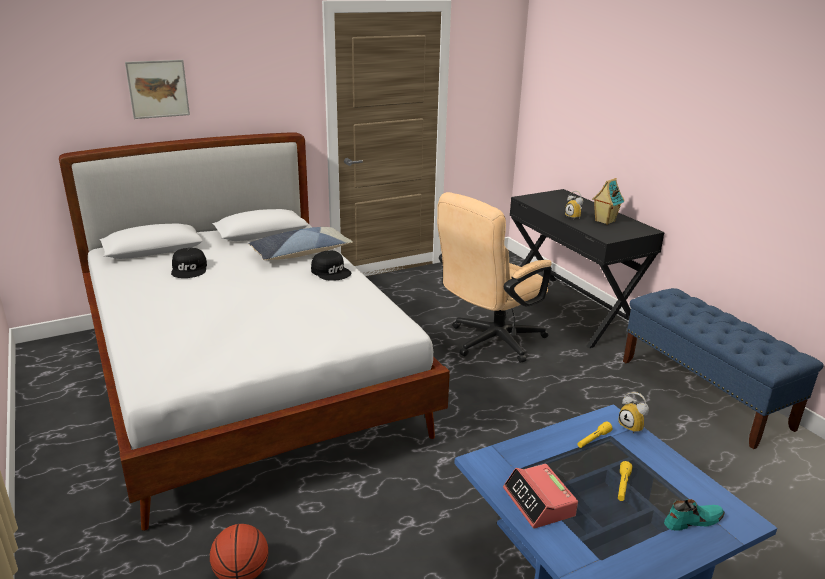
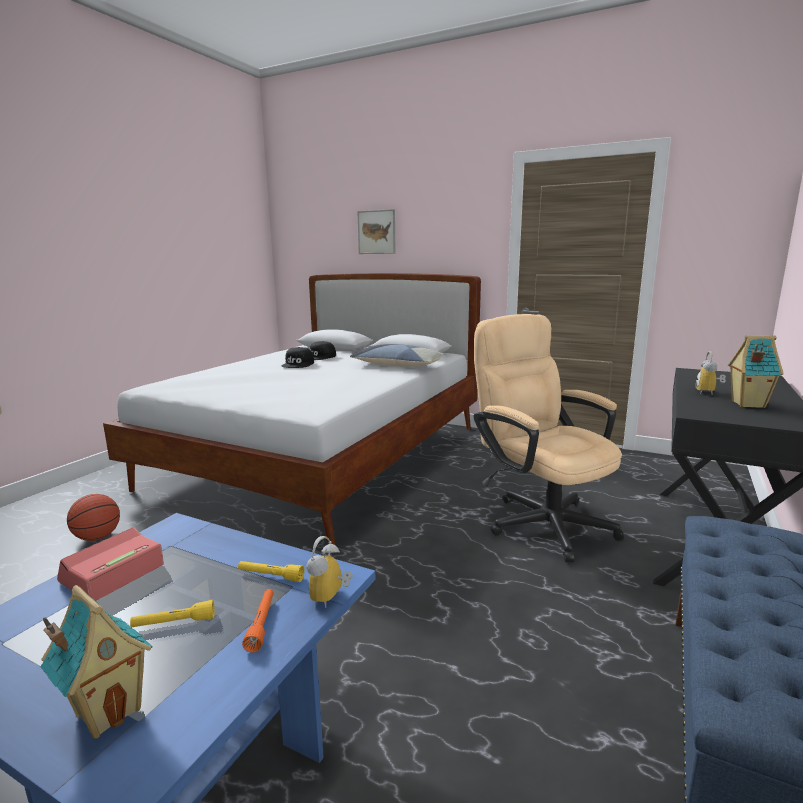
camera: 55 degrees right, 10 degrees down
(331, 271) = (381, 376): black cap -> black cap (298, 364)
(489, 342) = (541, 520): beige office chair -> beige office chair turned 45 degrees clockwise
(644, 456) = (261, 624): none -> orange flashlight
(692, 520) = (109, 710): turquoise shoe -> toy house

